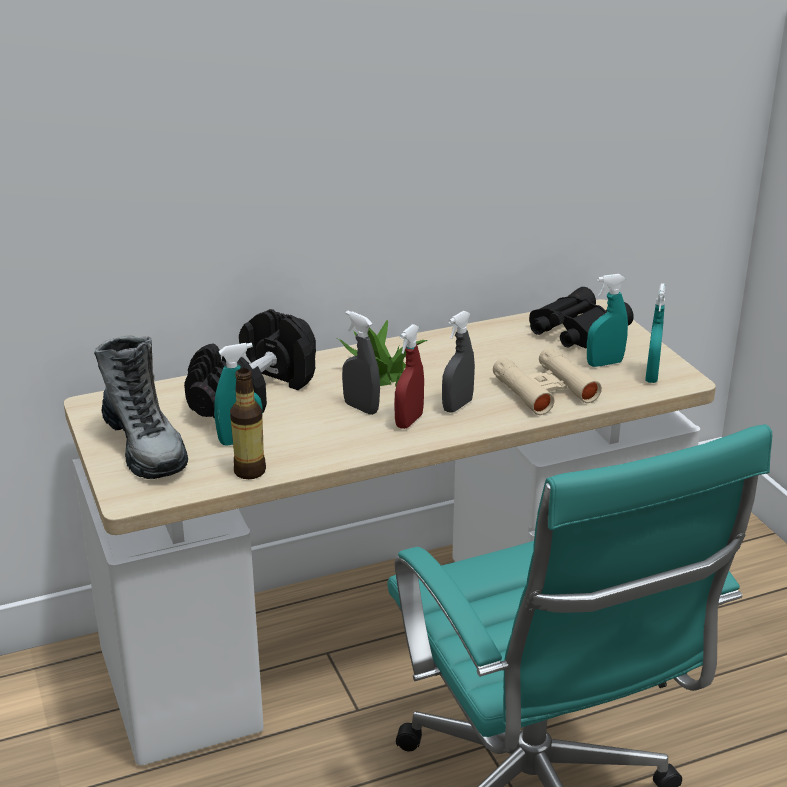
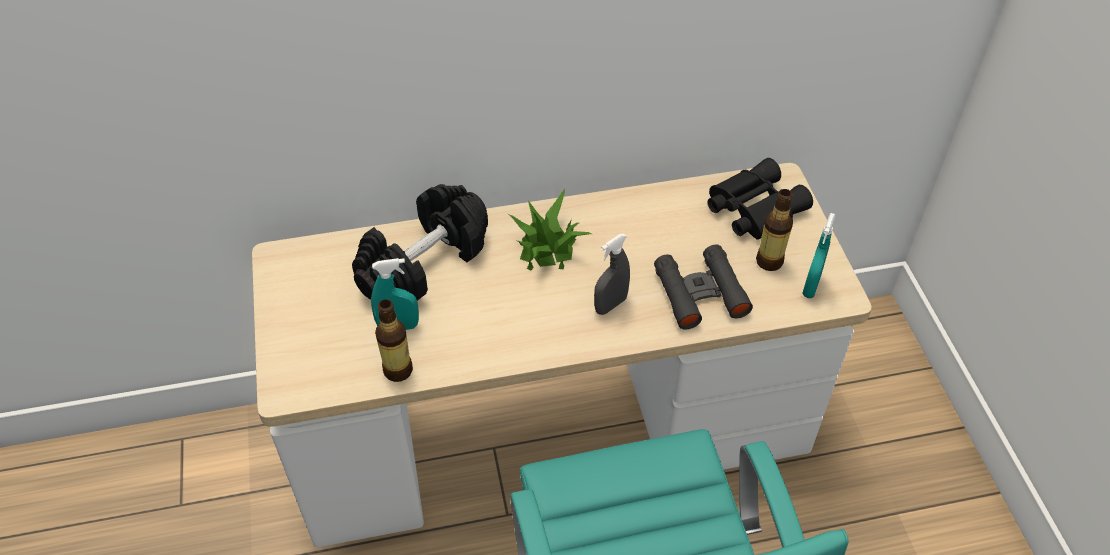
camera: 10 degrees right, 20 degrees up
(145, 446) = (312, 322): boot -> none
(361, 408) = (519, 295): grey spray bottle -> none
(409, 421) = (559, 321): red spray bottle -> none
(544, 390) = (700, 293): beige binoculars -> black binoculars
(604, 363) = (769, 261): turquoise spray bottle -> bottle

